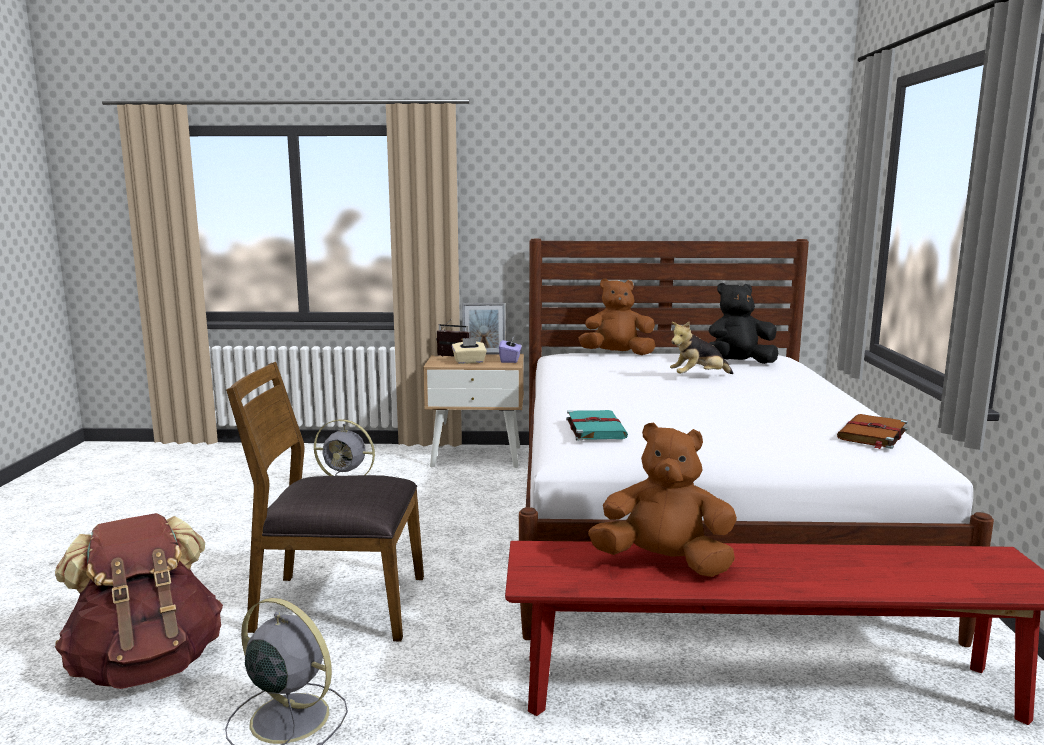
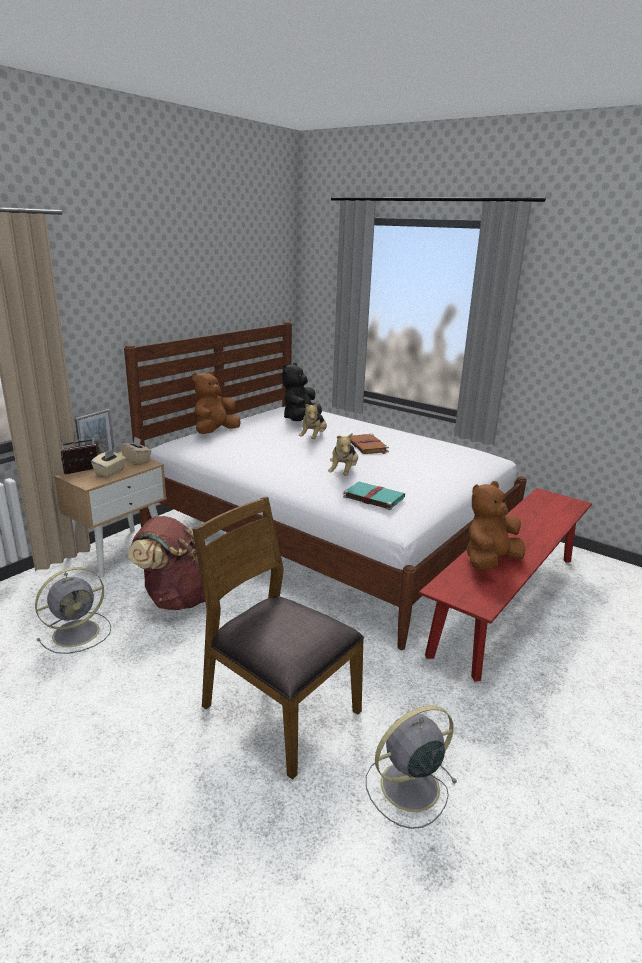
camera: 55 degrees left, 10 degrees up
(147, 664) = (264, 855): brown backpack -> brown backpack (178, 598)
(338, 604) = (278, 710): brown chair -> brown chair turned 90 degrees clockwise
(510, 360) = (137, 459): purple tissue box -> beige tissue box
(631, 405) = (343, 472): none -> plush toy
(872, 434) = (463, 451): brown book -> brown book (367, 446)

